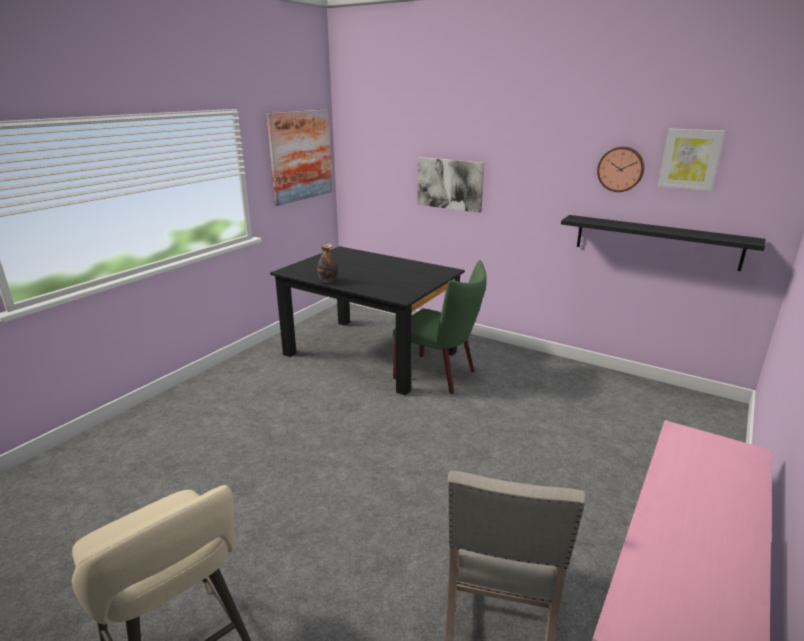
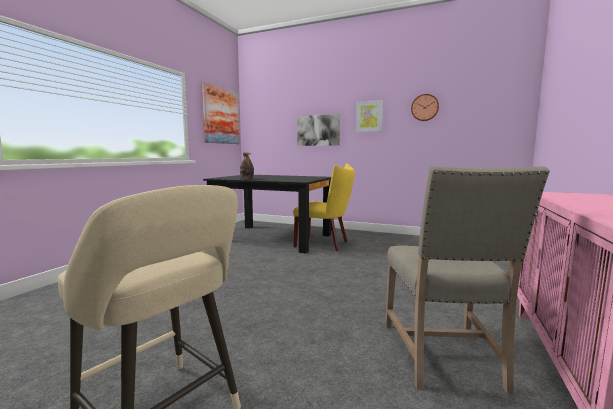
camera: 10 degrees left, 15 degrees down
(440, 375) = (325, 244): green chair -> yellow chair
(656, 242) = (451, 148): black shelf -> none
(690, 159) = (465, 97): picture -> picture (369, 116)

